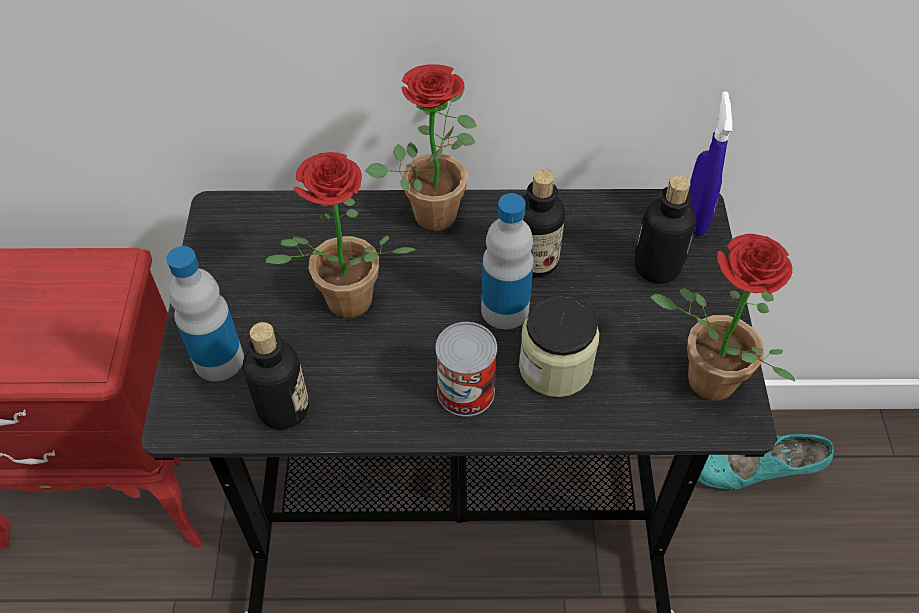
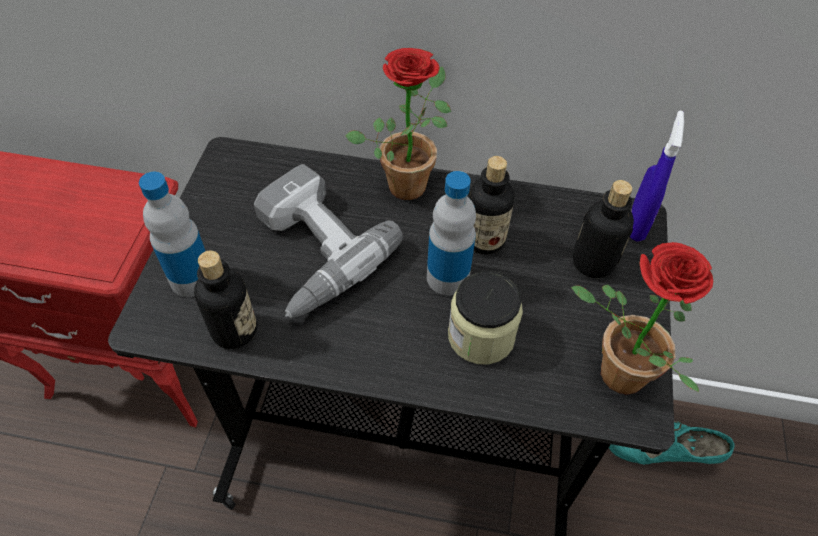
camera: 10 degrees right, 0 degrees up
(344, 307) = (309, 252): potted plant -> power drill
(465, 391) = (395, 344): can -> none

